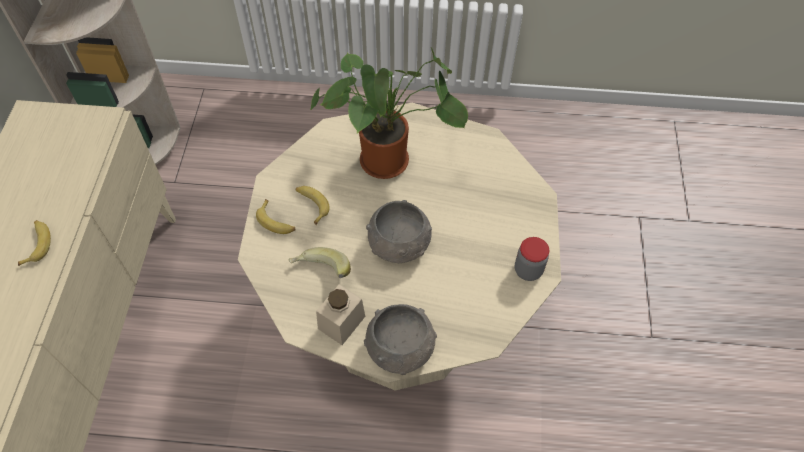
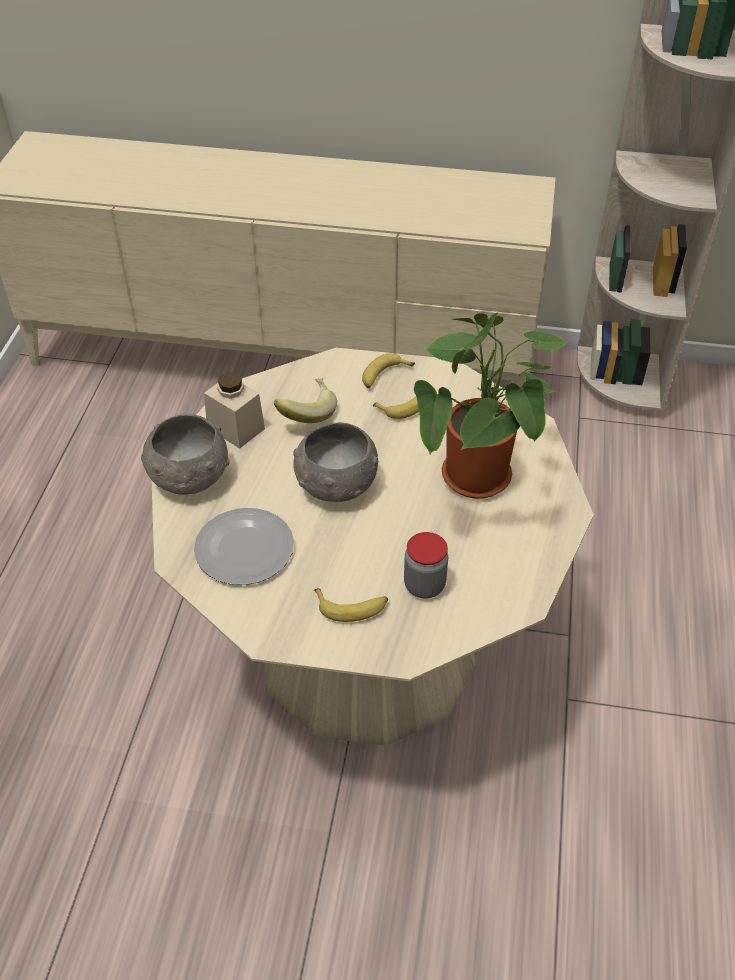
camera: 95 degrees right, 10 degrees down
(37, 244) = (364, 208): banana -> banana (352, 607)
(470, 297) = (245, 550): none -> plate
(528, 270) = (274, 620): jar -> jar (424, 585)

